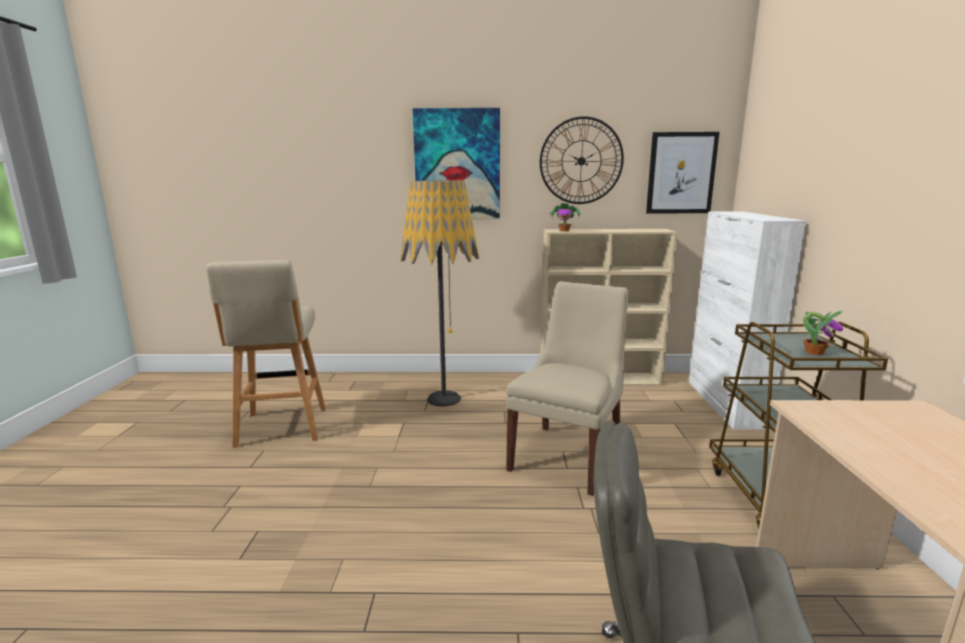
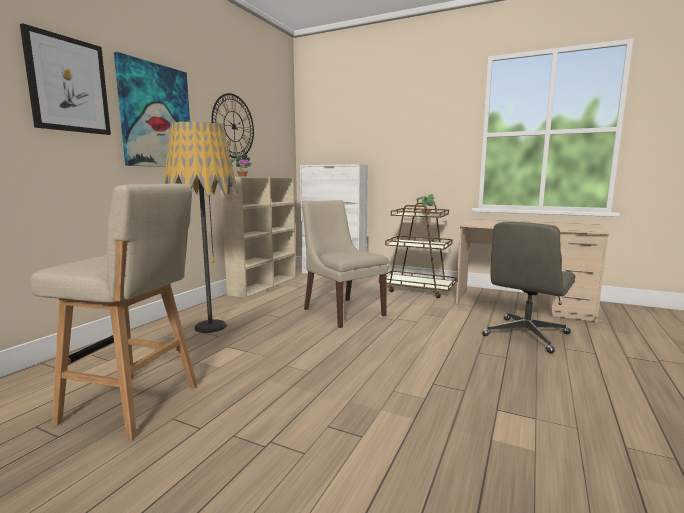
camera: 65 degrees left, 5 degrees down
(681, 173) = (277, 142): picture -> picture (68, 85)

